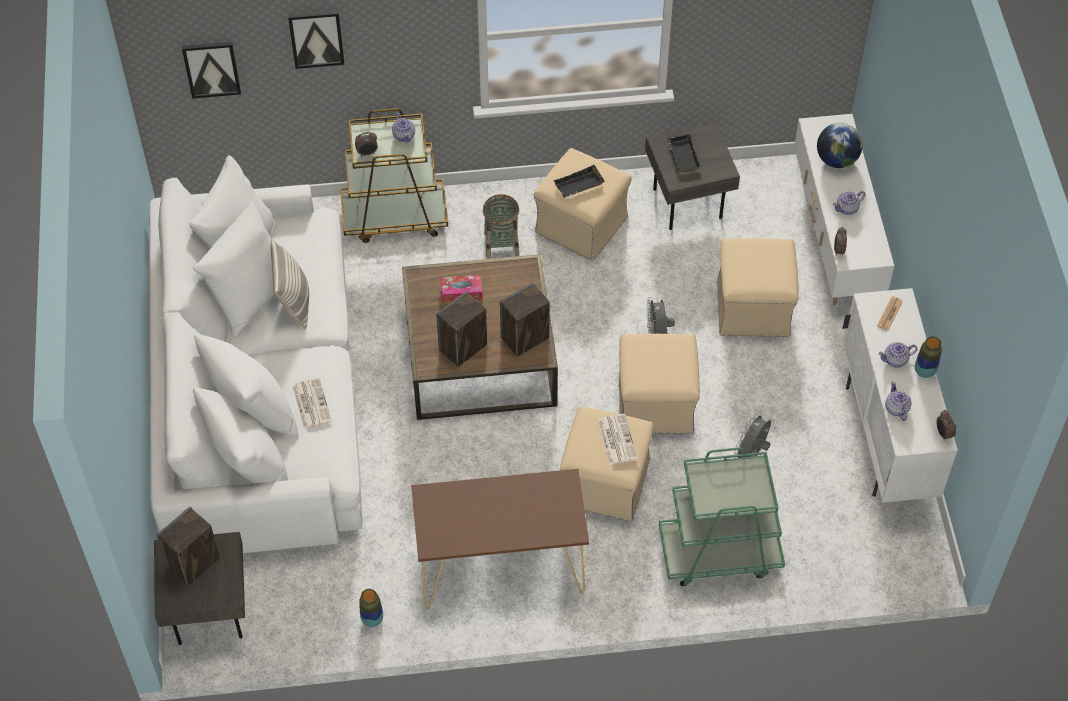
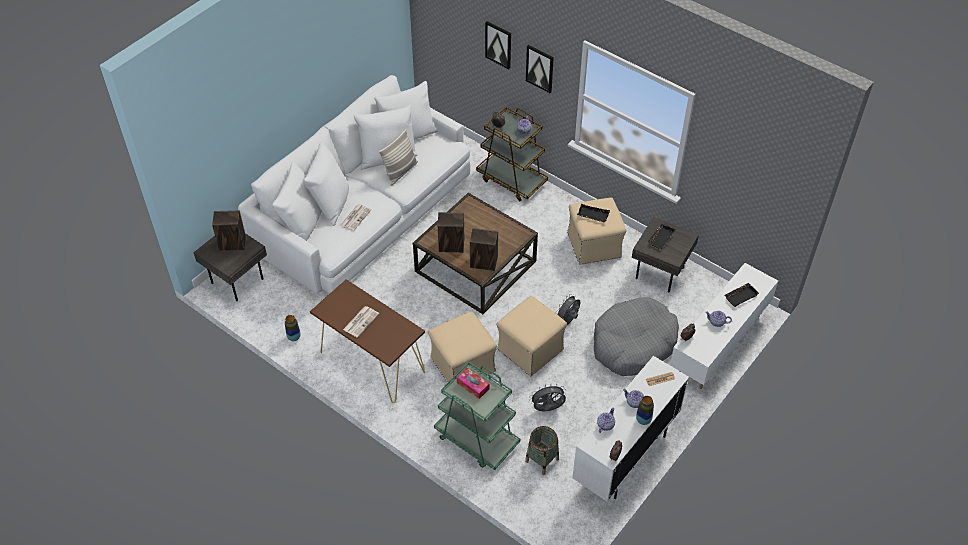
camera: 45 degrees right, 5 degrees down
(211, 68) = (448, 33): picture -> picture (540, 68)
(461, 293) = (480, 222): tissue box -> tissue box (473, 386)
(501, 244) = (545, 226): basket -> basket (542, 460)
(616, 439) = (468, 337): newspaper -> newspaper (361, 321)
(753, 307) = (633, 344): beige ottoman -> grey dog bed
(836, 160) = (740, 296): globe -> black tray

